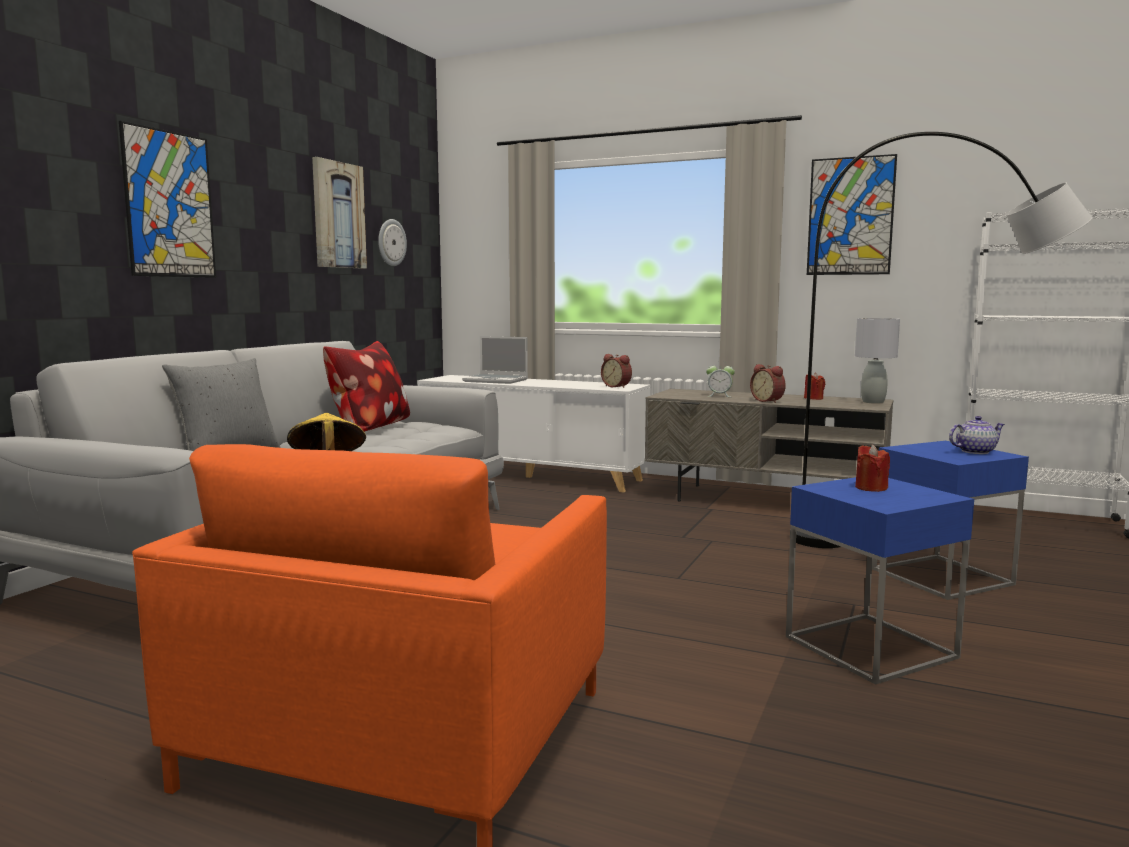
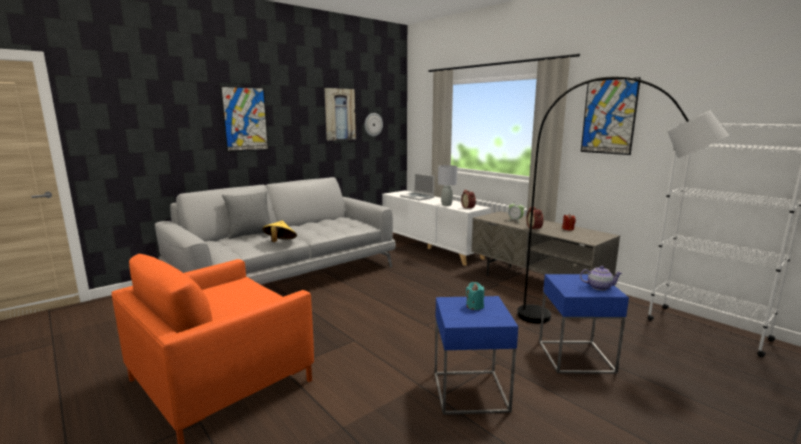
camera: 25 degrees right, 5 degrees up
(369, 429) = (329, 222): pillow -> none
(871, 488) = (474, 306): red candle -> turquoise candle
(873, 402) = (600, 236): grey table lamp -> grey table lamp (446, 205)

